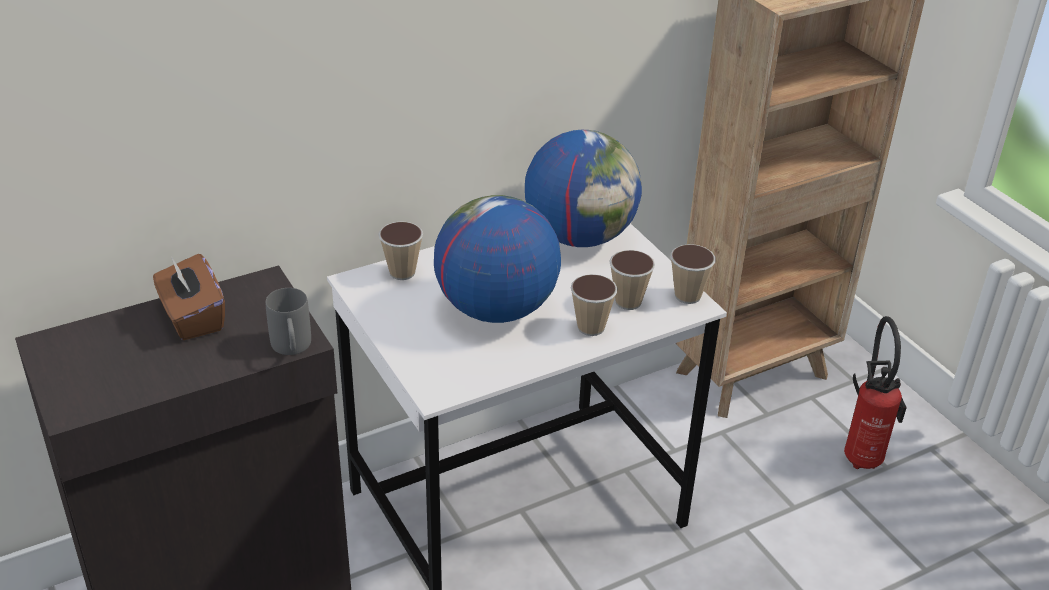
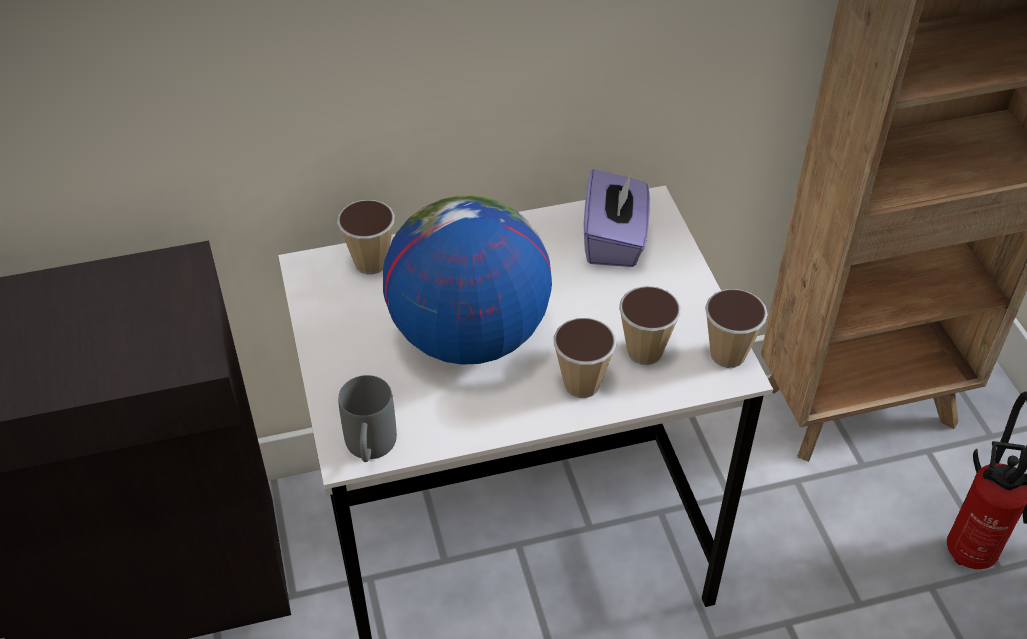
camera: 15 degrees right, 10 degrees up
(192, 318) = (79, 303): brown tissue box -> none
(292, 349) = (178, 369): grey mug -> grey mug (370, 449)
(580, 236) = (614, 240): globe -> purple tissue box

